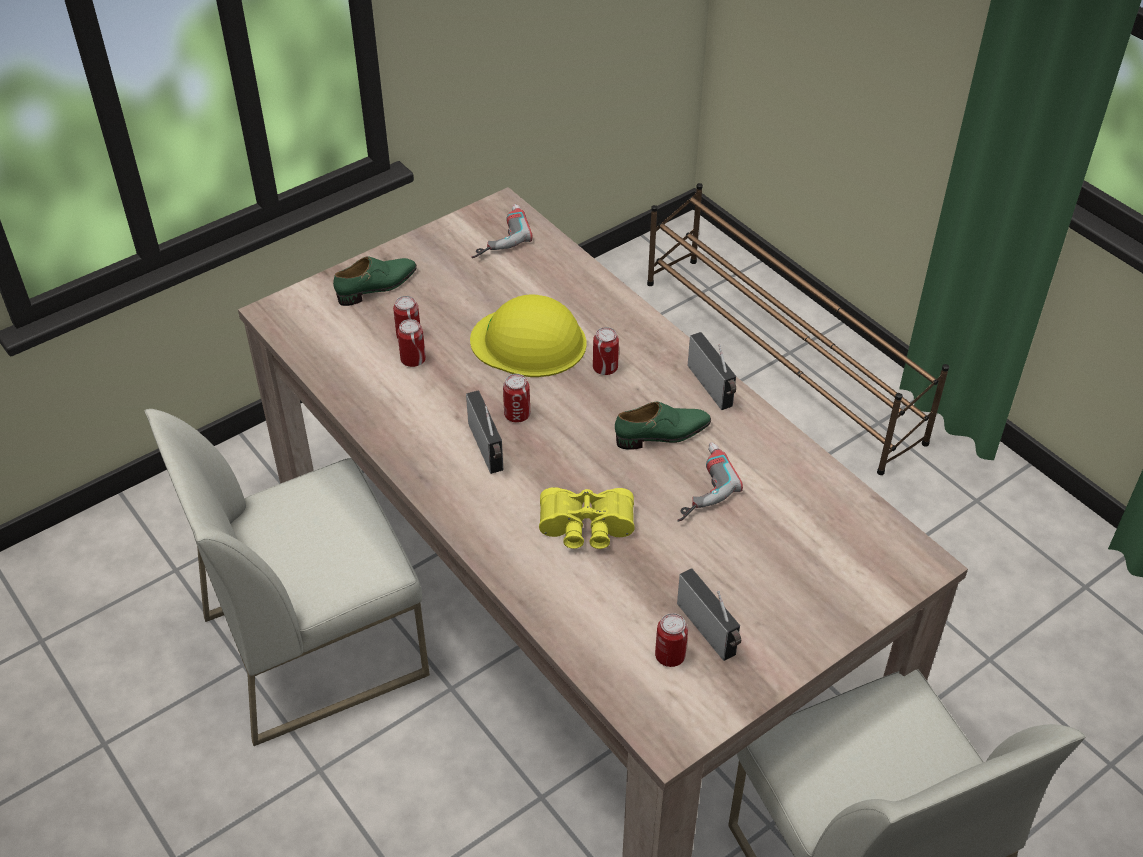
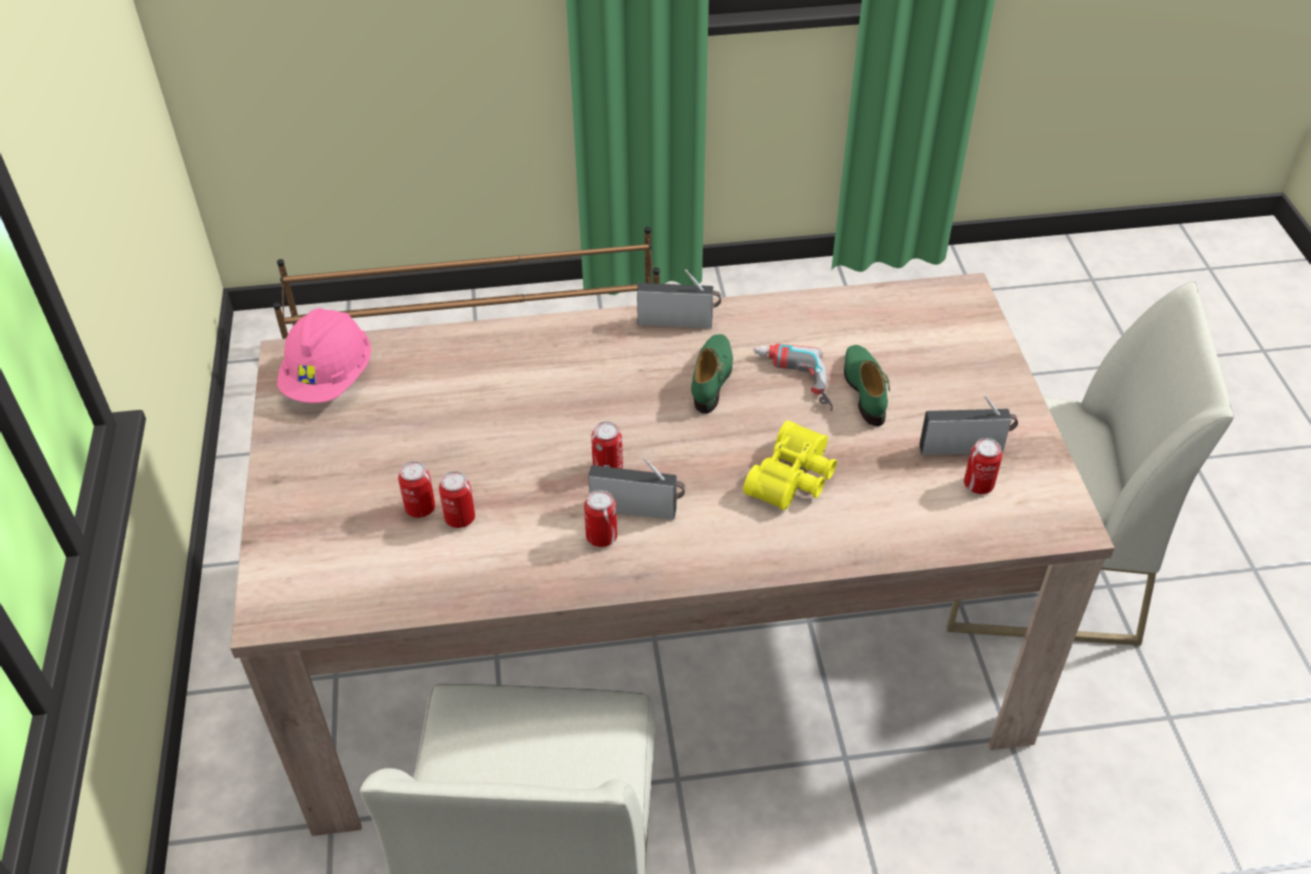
camera: 60 degrees left, 0 degrees up
(377, 287) = (316, 505): green shoe -> green shoe (865, 389)
(496, 235) = (329, 379): power drill -> pink hard hat
(529, 342) = (512, 418): yellow hard hat -> none
(605, 368) = (595, 379): can -> can (601, 537)

